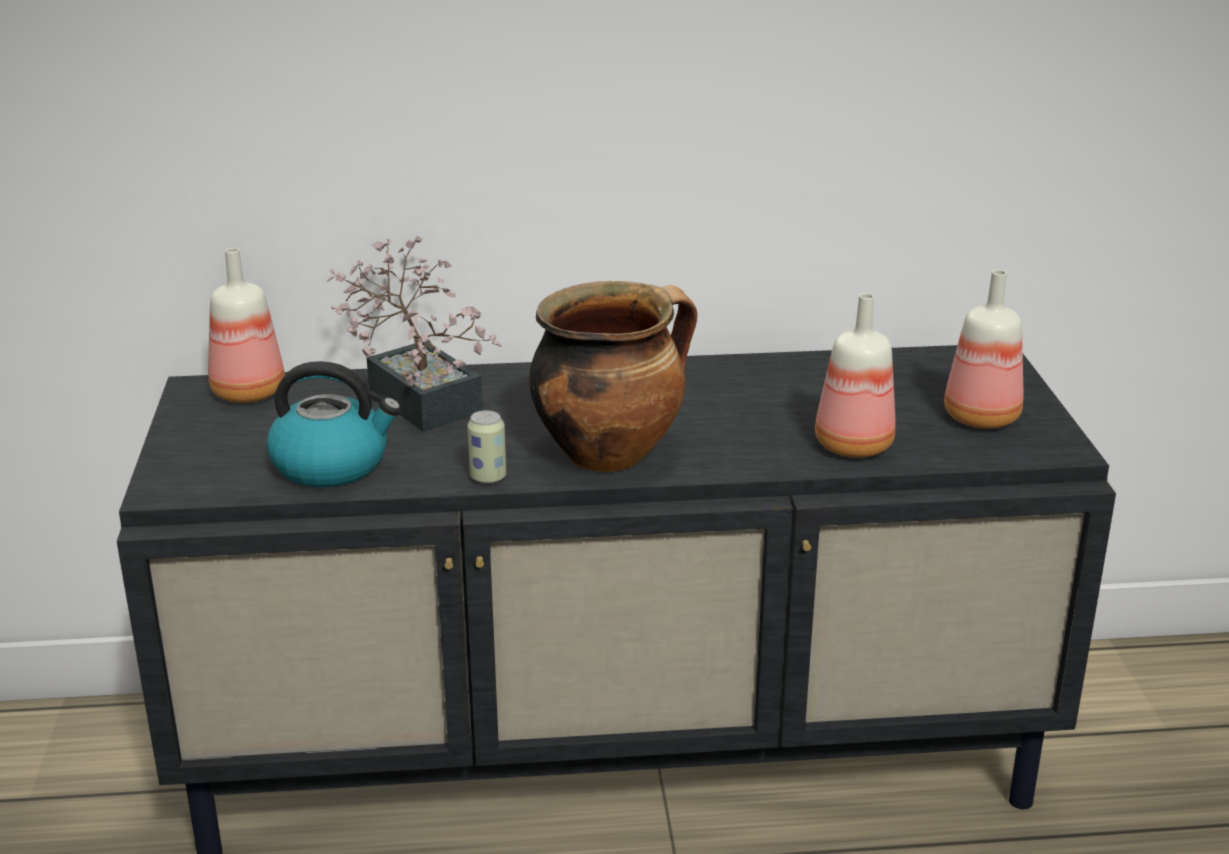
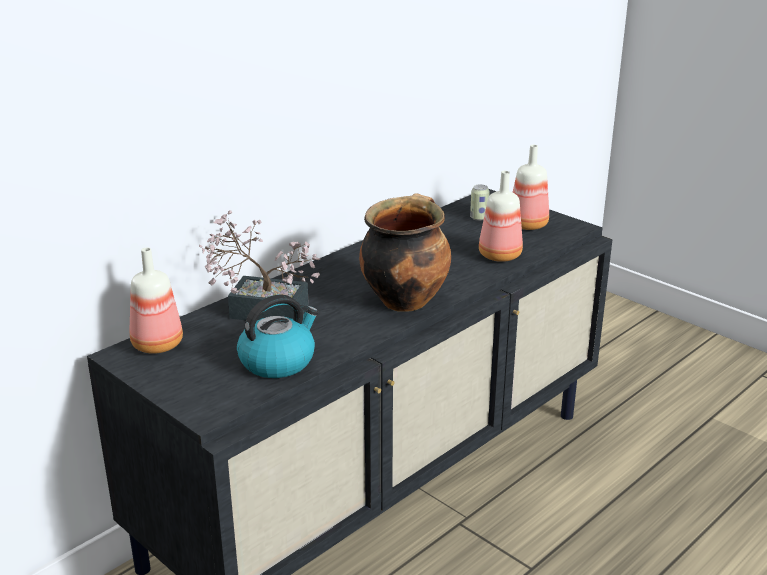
camera: 40 degrees left, 0 degrees up
(488, 477) = (368, 334): can -> can (479, 218)

